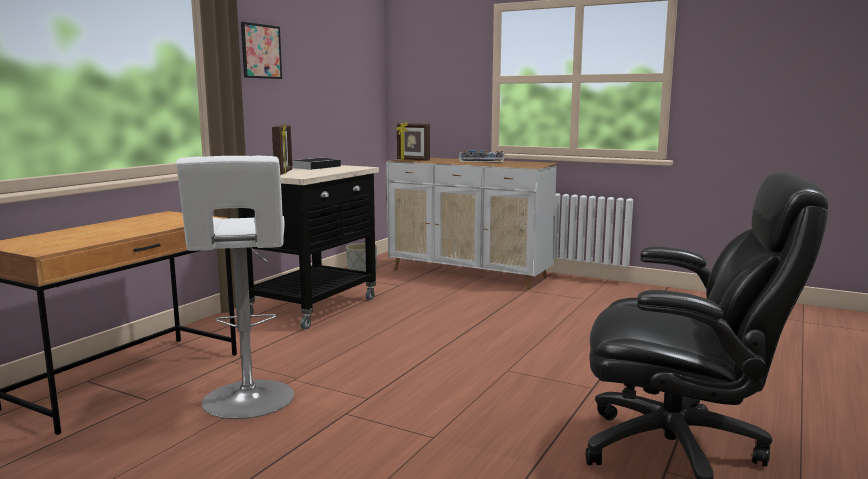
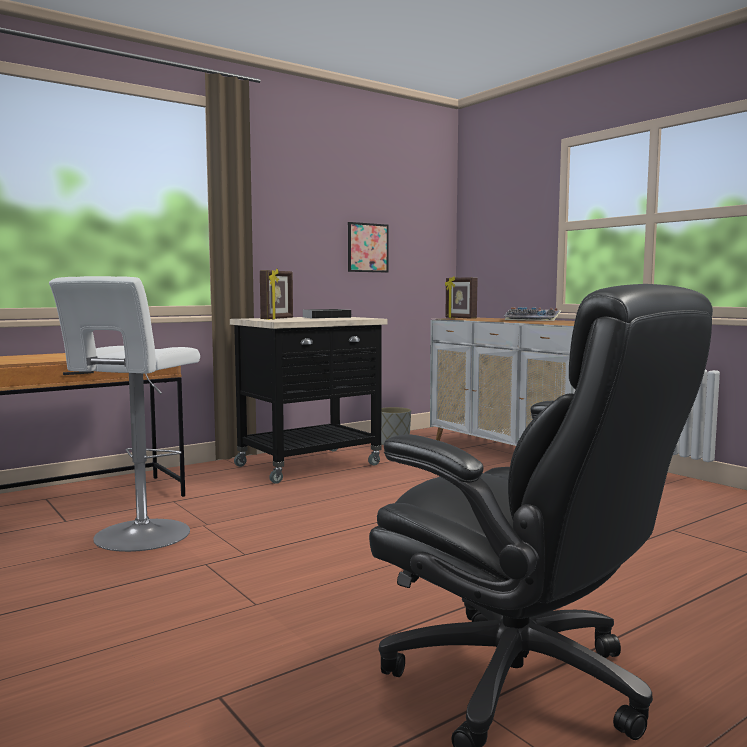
camera: 25 degrees right, 5 degrees down
(261, 51) = (287, 201): picture -> picture (367, 247)

